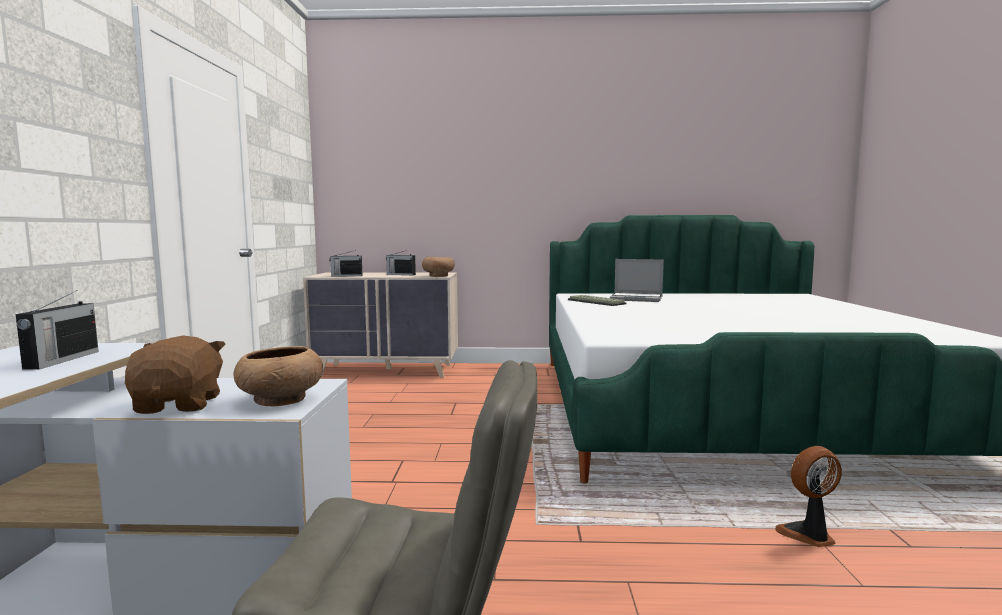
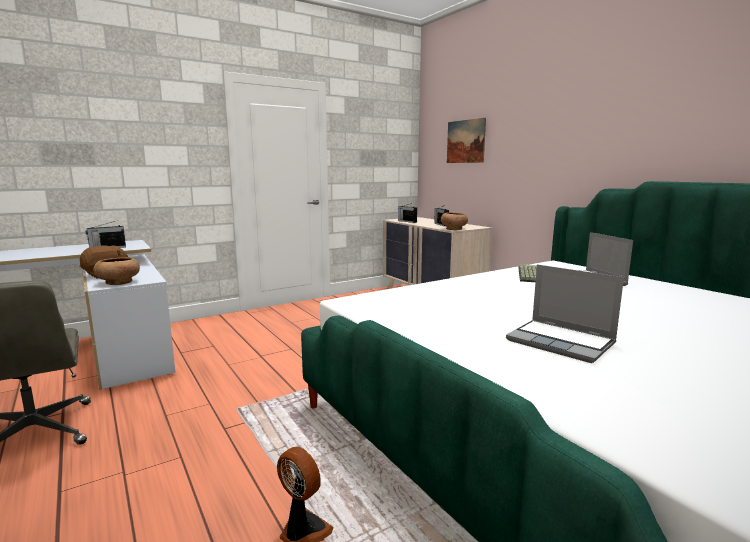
camera: 55 degrees right, 5 degrees up
(403, 174) = (465, 141): none -> picture
(778, 323) = (562, 342): none -> laptop

